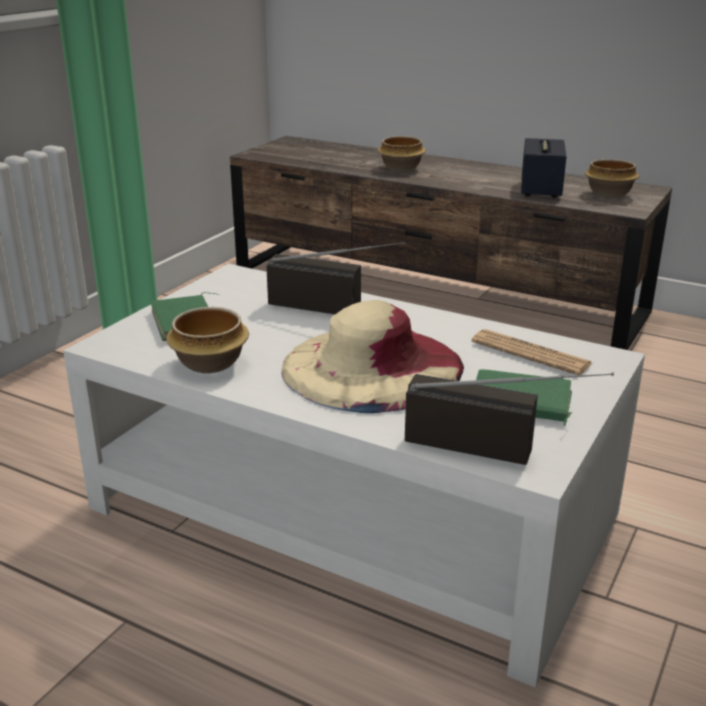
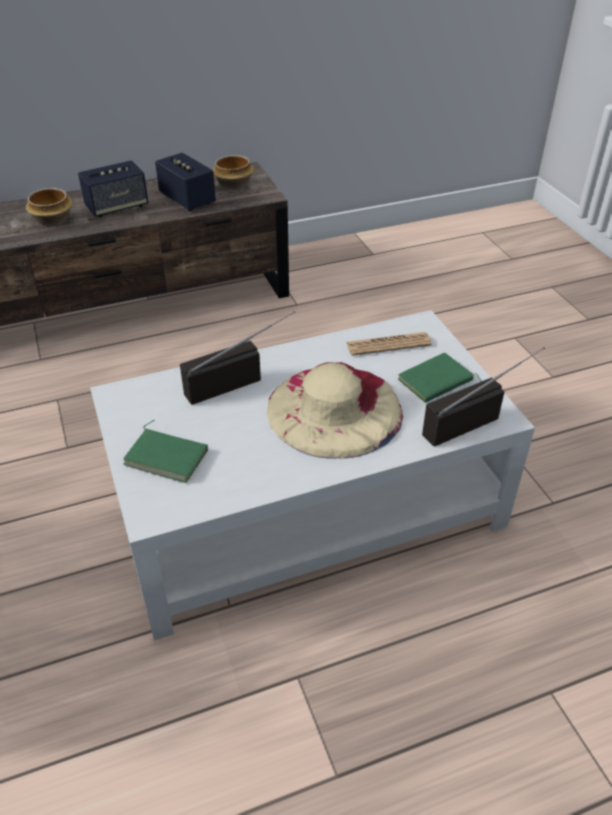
camera: 50 degrees left, 15 degrees up
(211, 363) = (247, 475): bowl -> none
(468, 176) = (117, 207): none -> speaker

